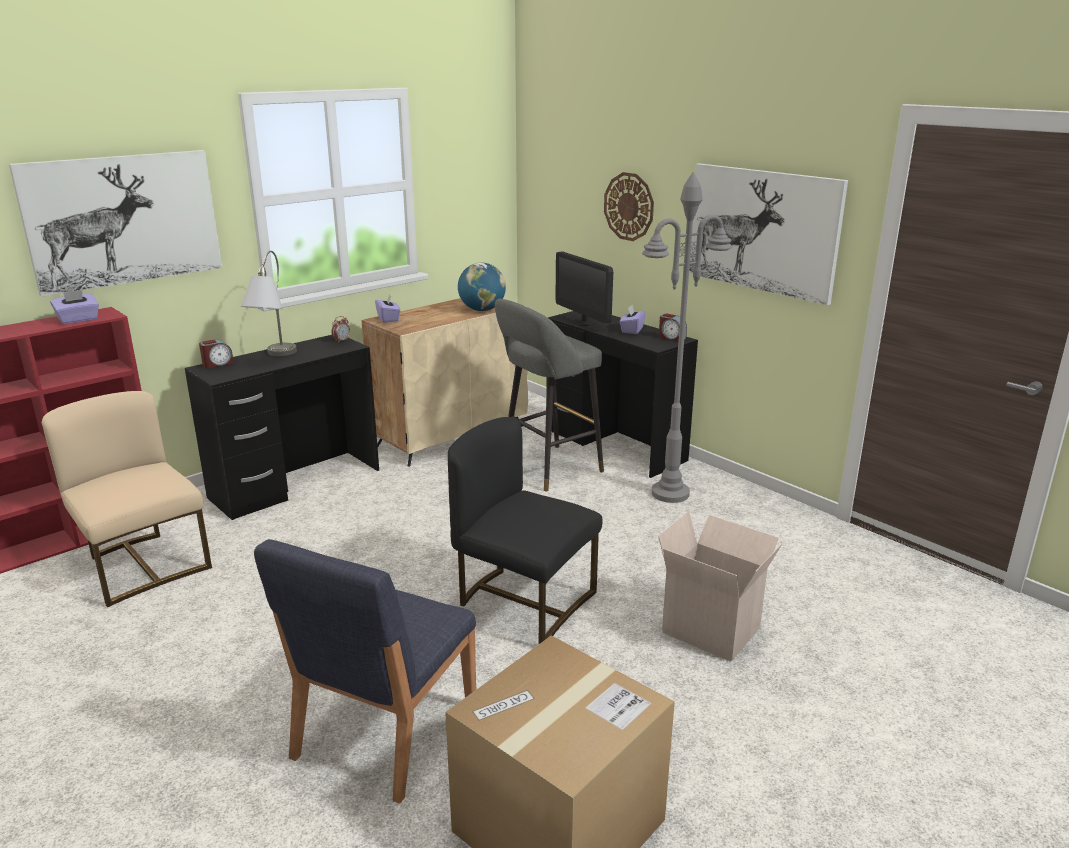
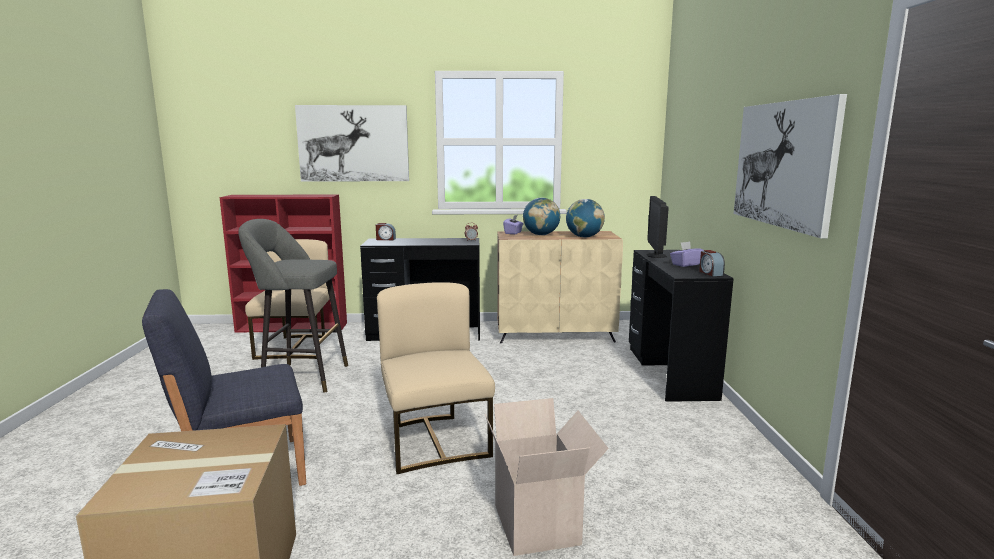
camera: 40 degrees right, 10 degrees down
(78, 320) = (310, 196): purple tissue box -> none
(273, 358) = (417, 241): grey table lamp -> none
(428, 316) = (541, 235): none -> globe
(524, 602) = (435, 441): black chair -> beige chair
(547, 469) = (589, 371): grey stool -> grey stool (300, 377)
(629, 206) = (710, 157): wall clock -> none
(670, 493) = (666, 417): grey floor lamp -> none

